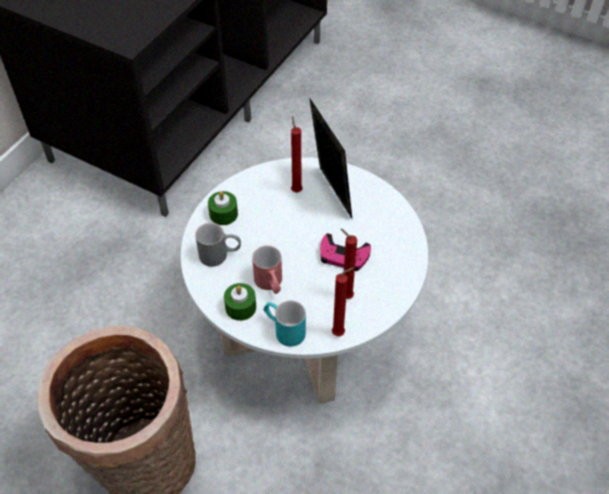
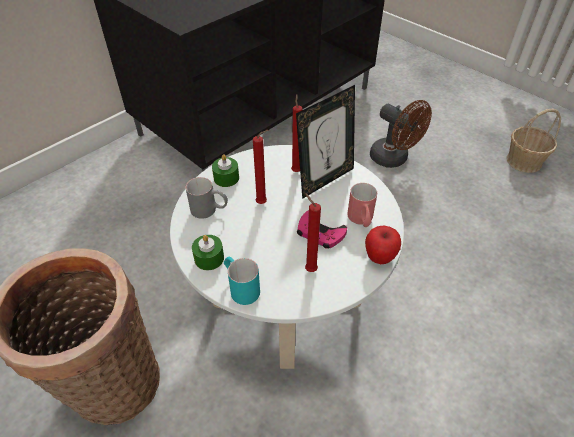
camera: 15 degrees right, 5 degrees down
(270, 284) = (243, 244): red mug -> red mug (361, 220)
(330, 195) = (324, 180): picture frame -> picture frame turned 60 degrees clockwise
(340, 333) = (293, 302): red candle -> red candle (263, 203)
(377, 134) = (394, 159): none -> brown fan
(409, 269) = (379, 257): none -> apple
(523, 109) = (523, 161): none -> basket

